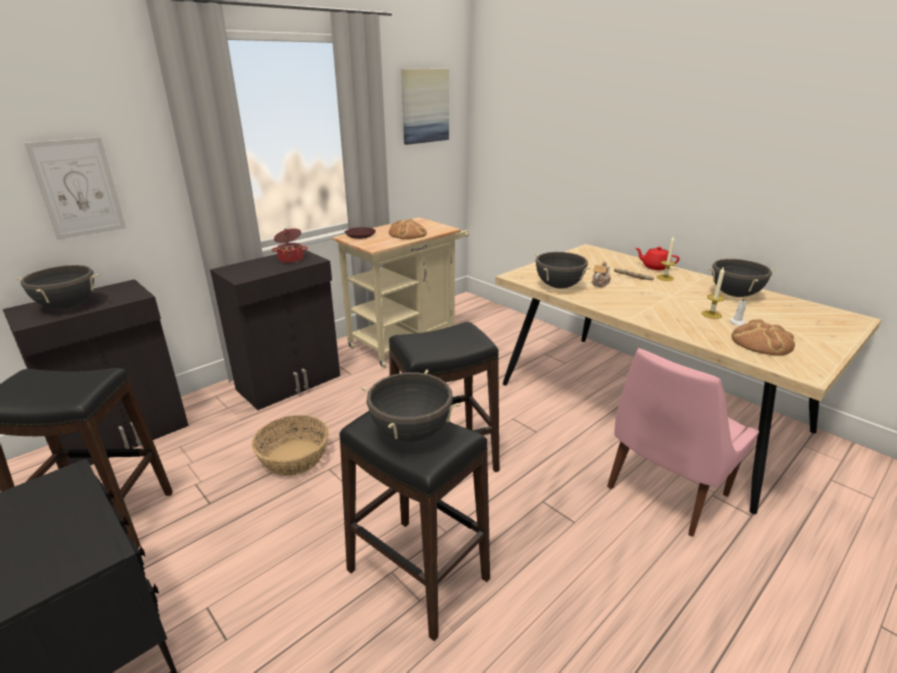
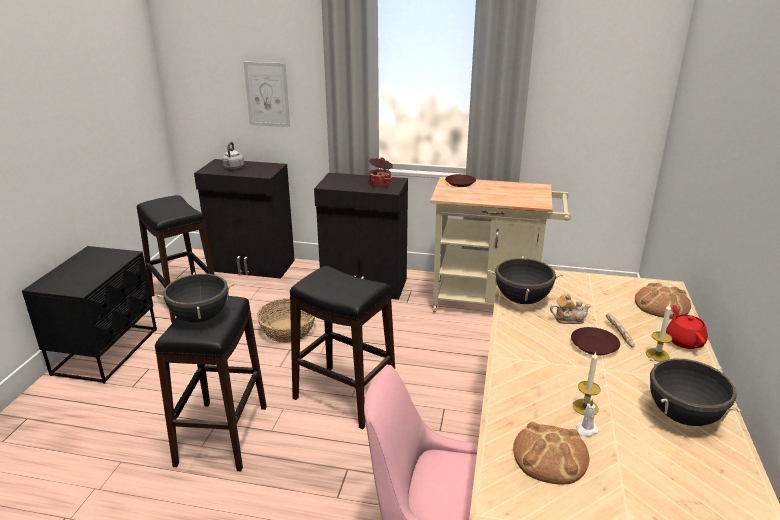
camera: 55 degrees right, 0 degrees up
(68, 306) = (233, 168): black cooking pot -> grey kettle
(408, 233) = (497, 195): bread -> bread (662, 304)
(424, 106) = (600, 67): picture -> none
(639, 288) = (594, 345): none -> brown plate

